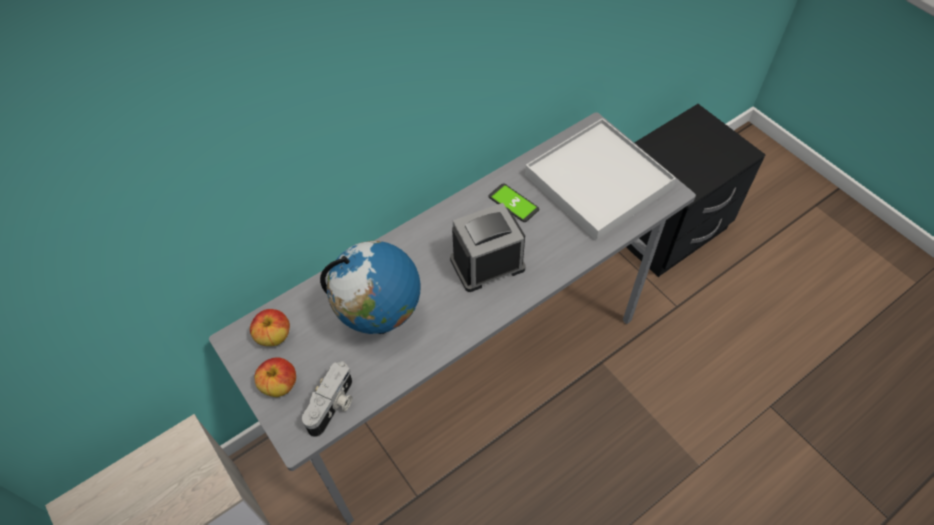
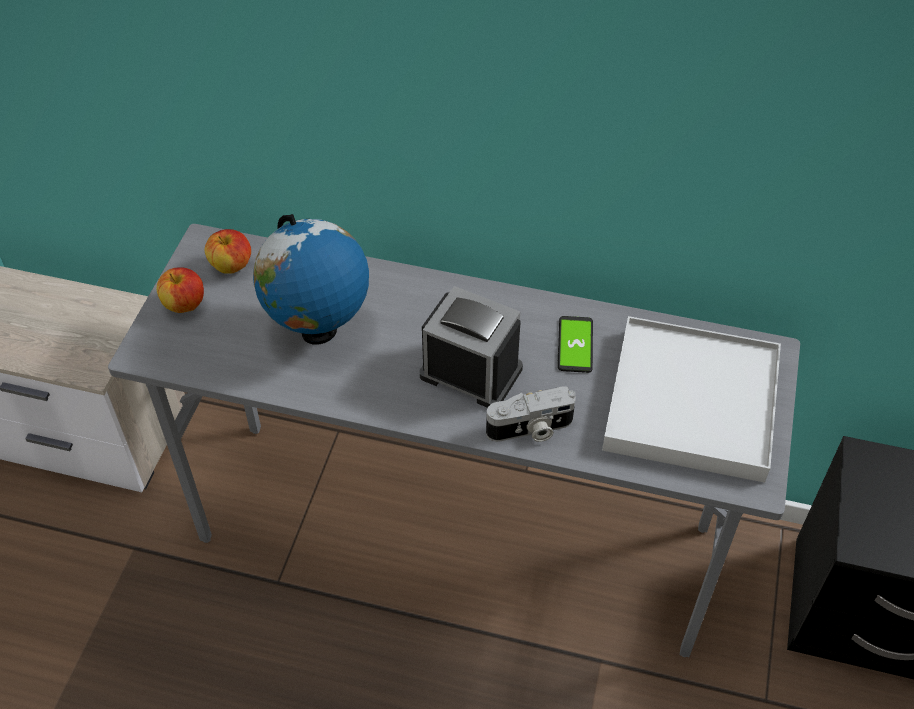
camera: 50 degrees right, 5 degrees down
(333, 406) = (195, 358): camera -> camera (531, 429)

